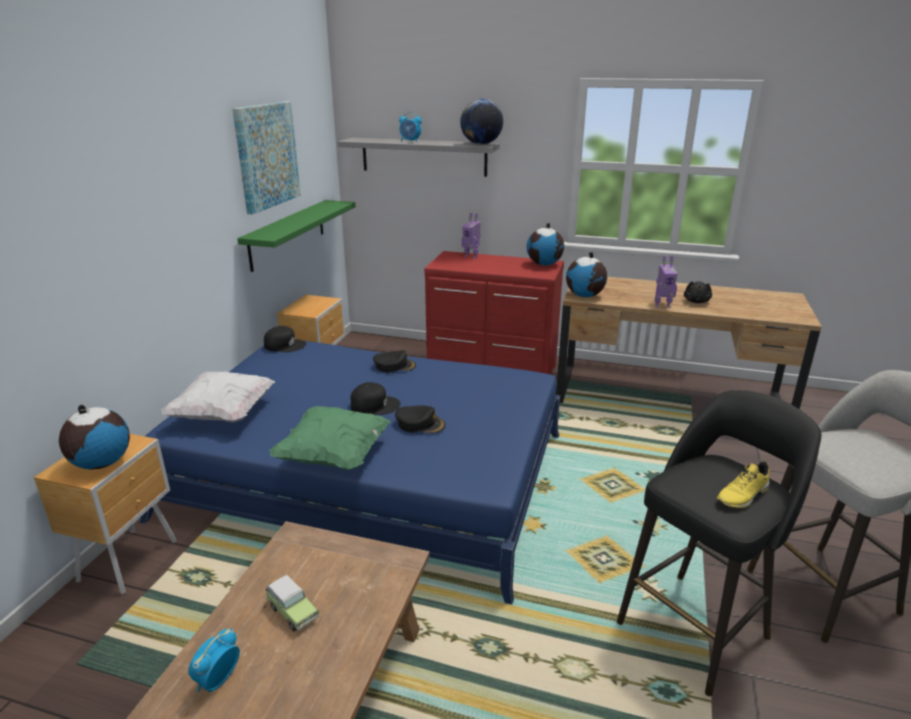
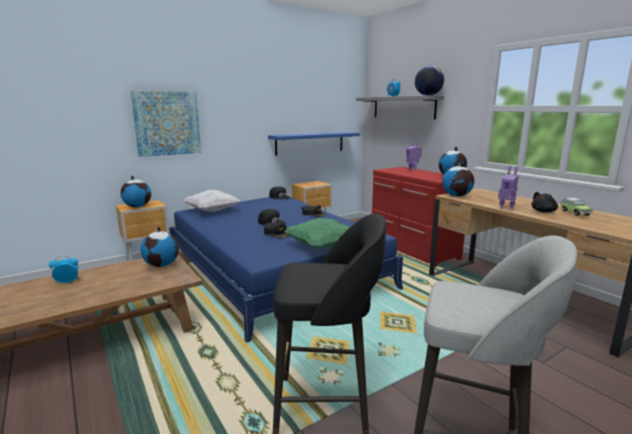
camera: 40 degrees right, 10 degrees down
(267, 156) = (299, 97): picture -> picture (167, 123)
(288, 234) = (310, 143): green shelf -> blue shelf
(292, 611) = (122, 275): toy car -> toy car (574, 213)
(318, 557) = (162, 265): none -> globe
(334, 456) = (220, 233): green pillow -> green pillow (322, 246)
(743, 496) = (320, 281): yellow shoe -> none

